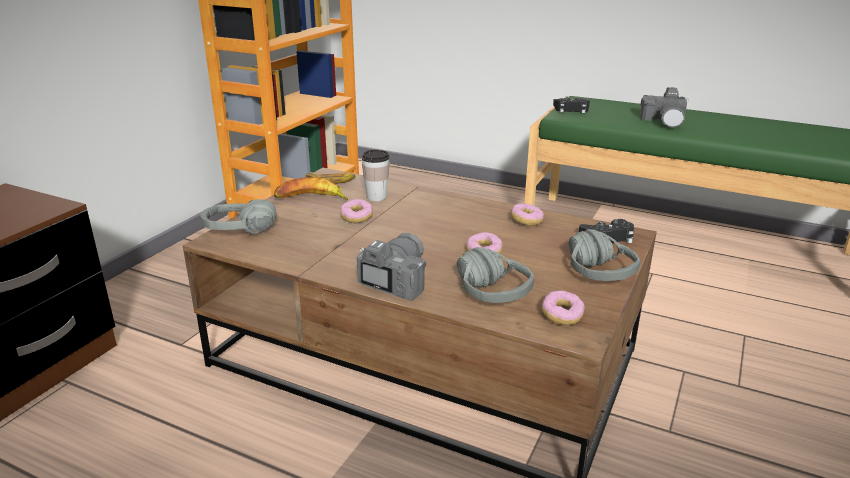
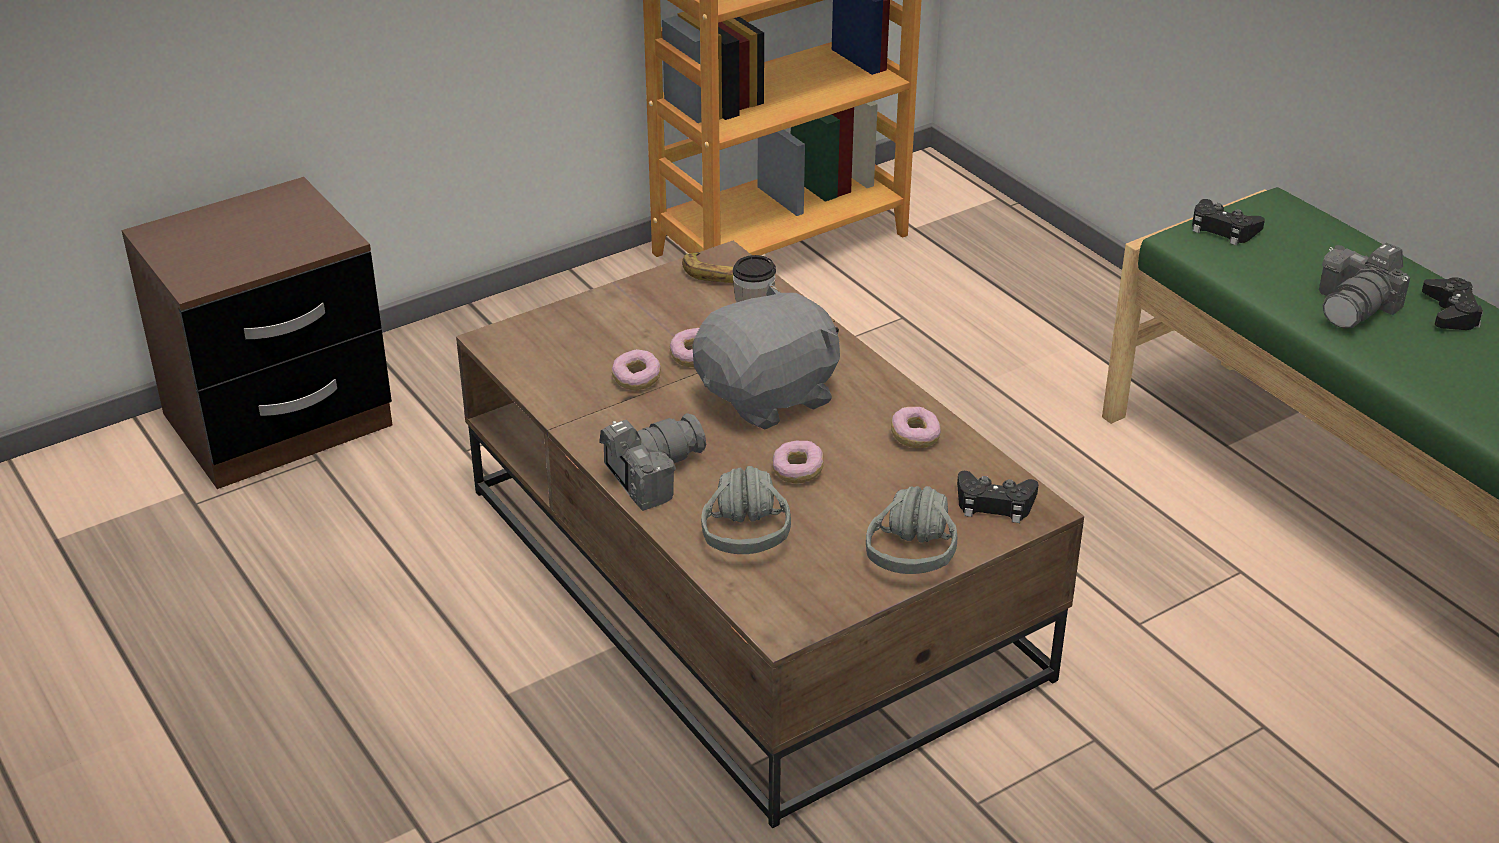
camera: 30 degrees right, 10 degrees up
(239, 235) = (530, 340): grey headphones -> none
(311, 198) = (665, 301): banana -> none
(424, 224) = (769, 397): none -> grey plush toy
(561, 316) = (791, 594): donut -> donut (636, 379)
(702, 116) = (1450, 312): none -> black game controller

